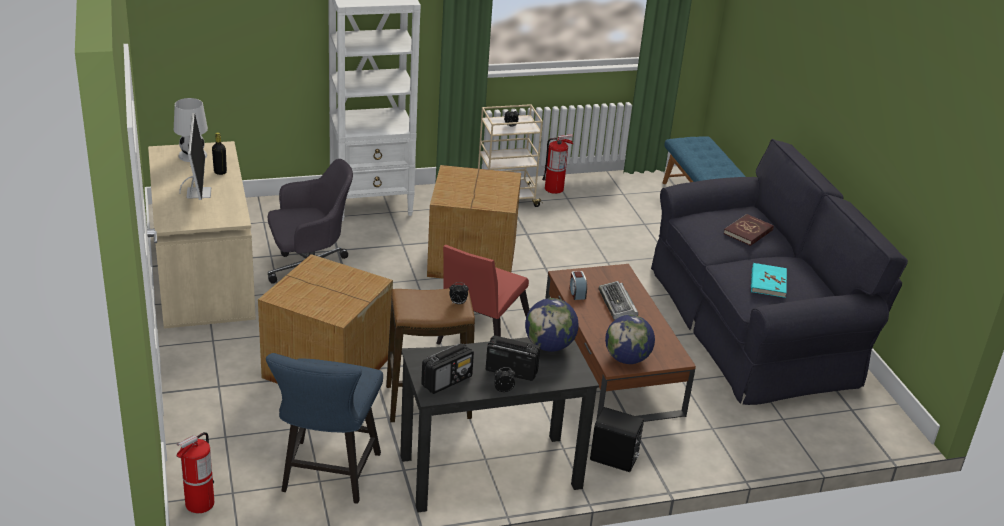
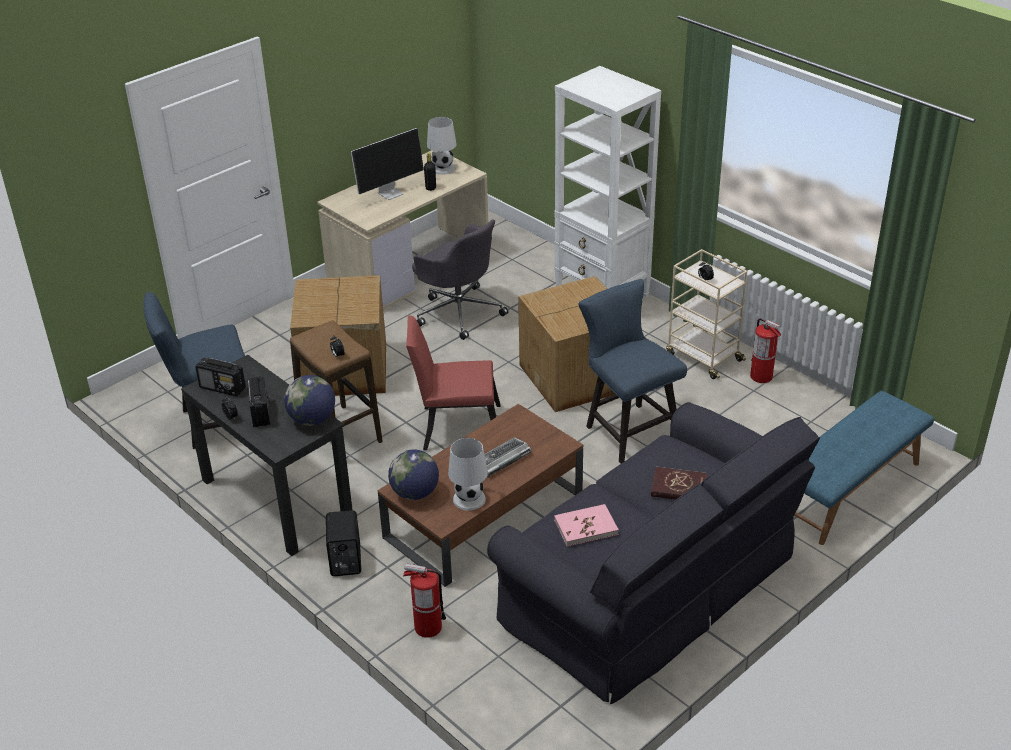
camera: 65 degrees right, 5 degrees up
(199, 504) = (147, 383): fire extinguisher -> fire extinguisher (427, 627)
(563, 263) = (627, 429): none -> blue chair
(577, 293) = (497, 431): alarm clock -> none
(656, 336) = (469, 499): none -> white table lamp
(768, 282) = (586, 527): turquoise book -> pink book

